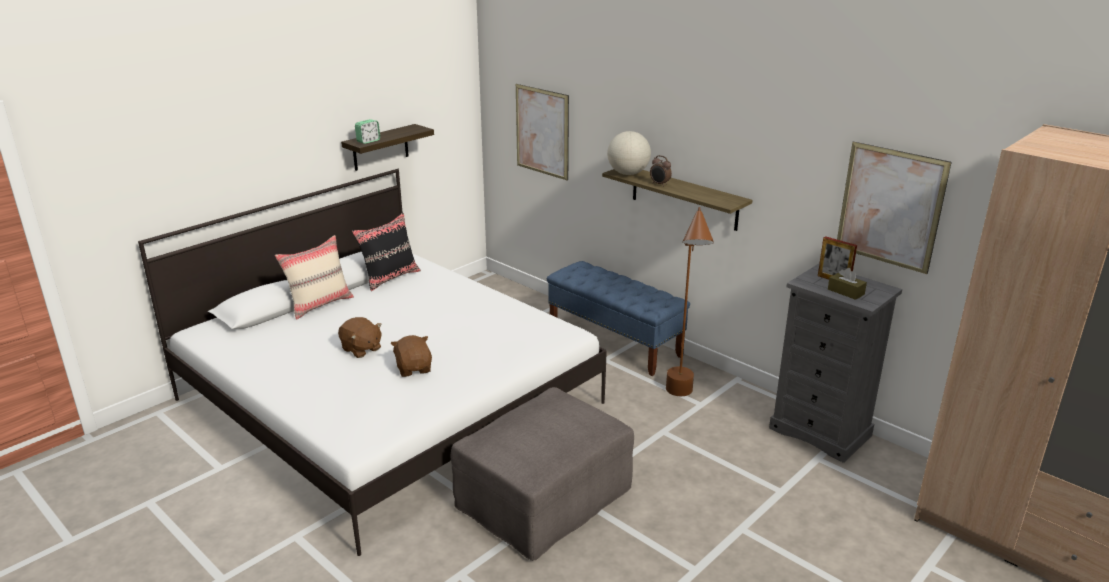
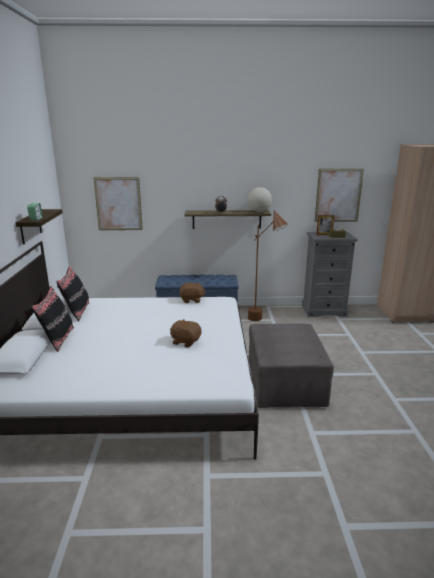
camera: 45 degrees left, 5 degrees down
(320, 304) = (58, 339): beige pillow -> black pillow
(361, 349) = (137, 347): brown plush toy -> brown plush toy (192, 300)
(628, 173) = (196, 212): globe -> globe (259, 211)

